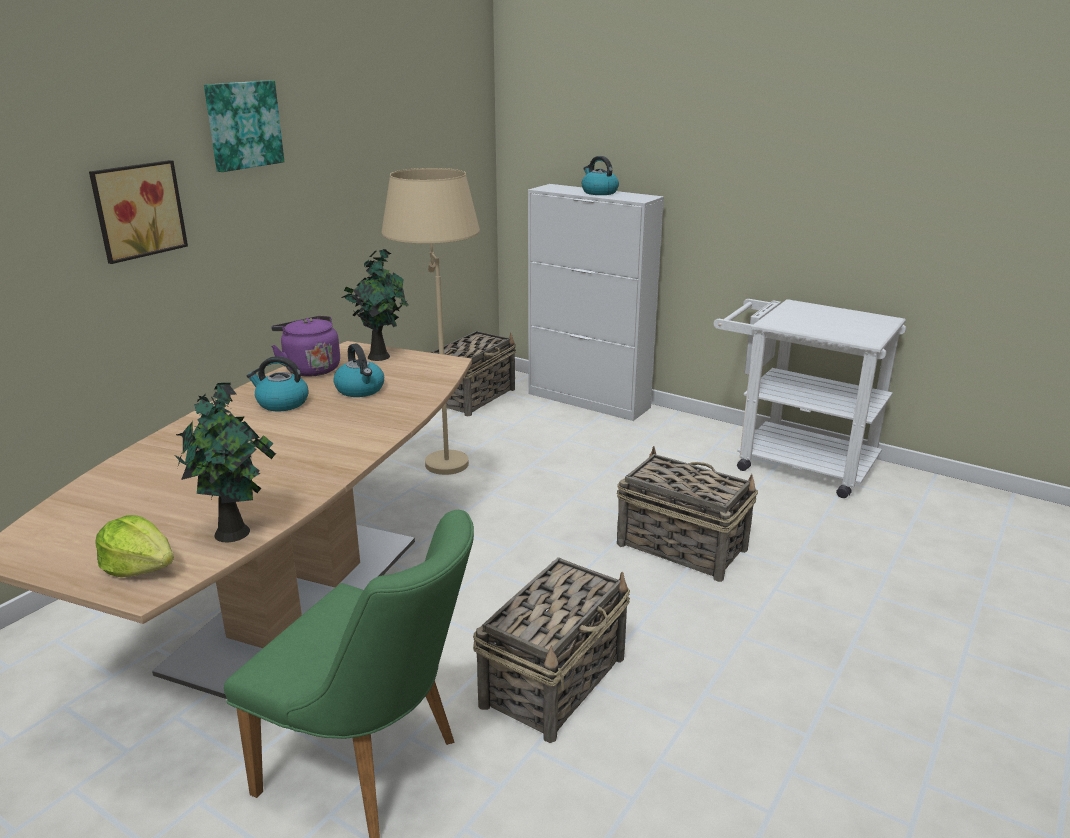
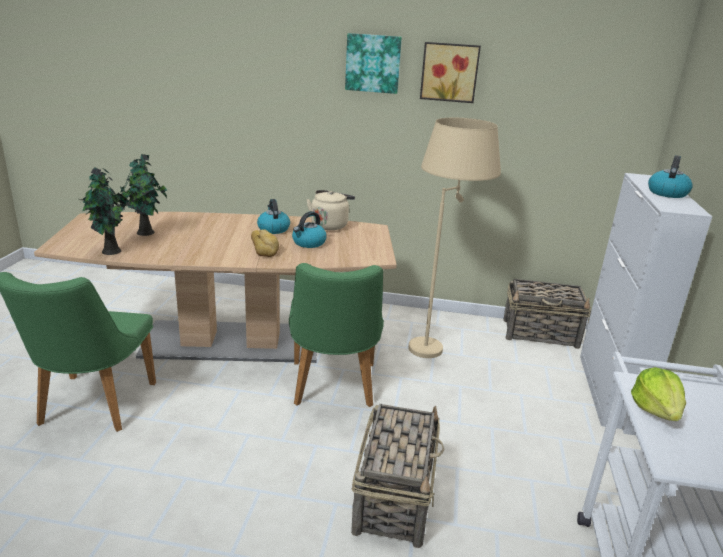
camera: 65 degrees right, 0 degrees up
(137, 210) = (288, 99): picture -> picture (449, 72)
(140, 567) = (76, 241): lettuce -> lettuce (656, 410)
(310, 369) = (330, 225): purple kettle -> beige kettle
(346, 417) = (264, 247): none -> bread
(380, 356) = (370, 238): potted plant -> potted plant (147, 233)
(481, 541) = (333, 389): none -> green chair
(555, 680) = (184, 460): basket -> none

